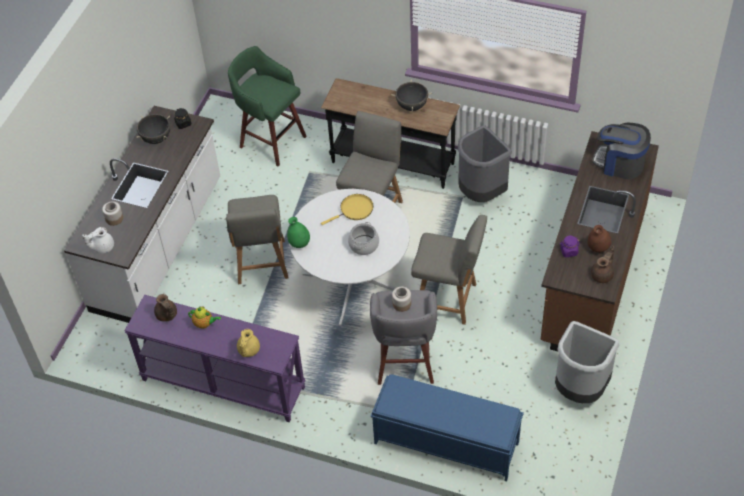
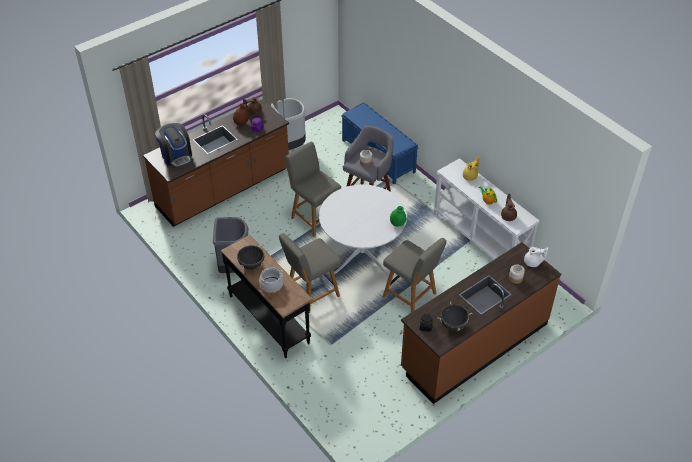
camera: 150 degrees left, 5 degrees down
(159, 245) = (474, 346): white counter -> brown counter
(222, 384) = (481, 238): purple console table -> white console table
(261, 264) = (411, 296): grey chair -> grey chair turned 105 degrees clockwise
(271, 141) = (339, 387): green stool -> none
(354, 210) = (347, 227): yellow frying pan -> none
(364, 245) = (359, 204): cooking pot -> cooking pot (271, 284)

